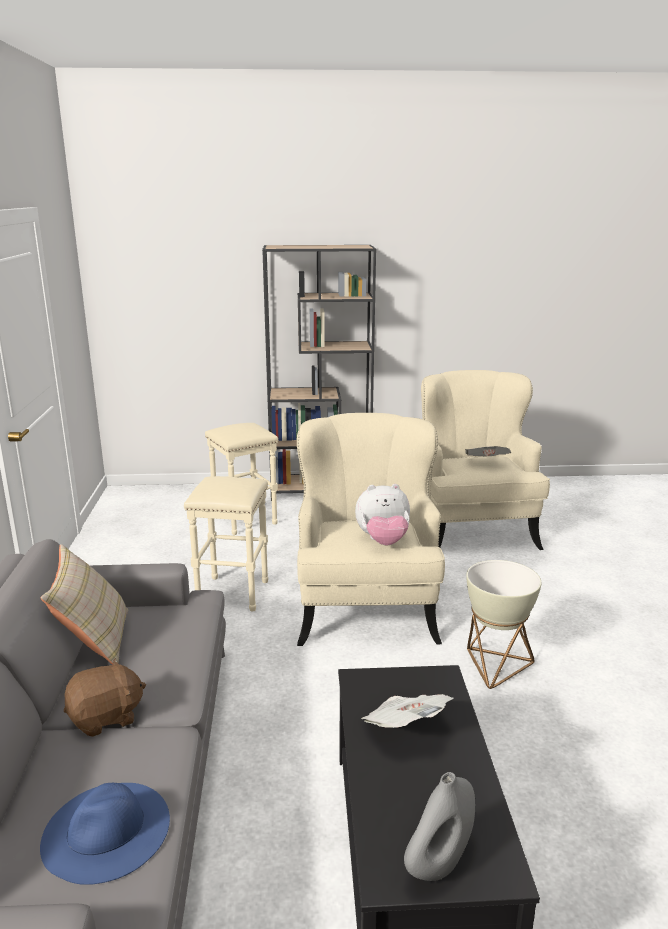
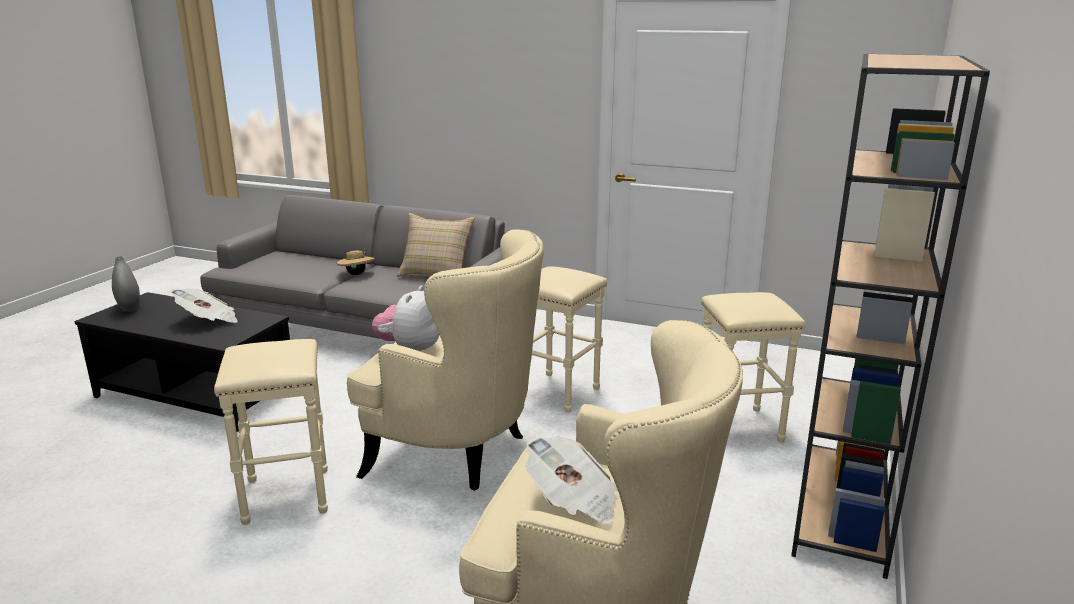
camera: 115 degrees right, 0 degrees up
(106, 717) = (357, 274): brown plush toy -> beige hat
(106, 830) = (279, 269): blue hat -> none
(495, 665) = (288, 496): planter -> beige stool

